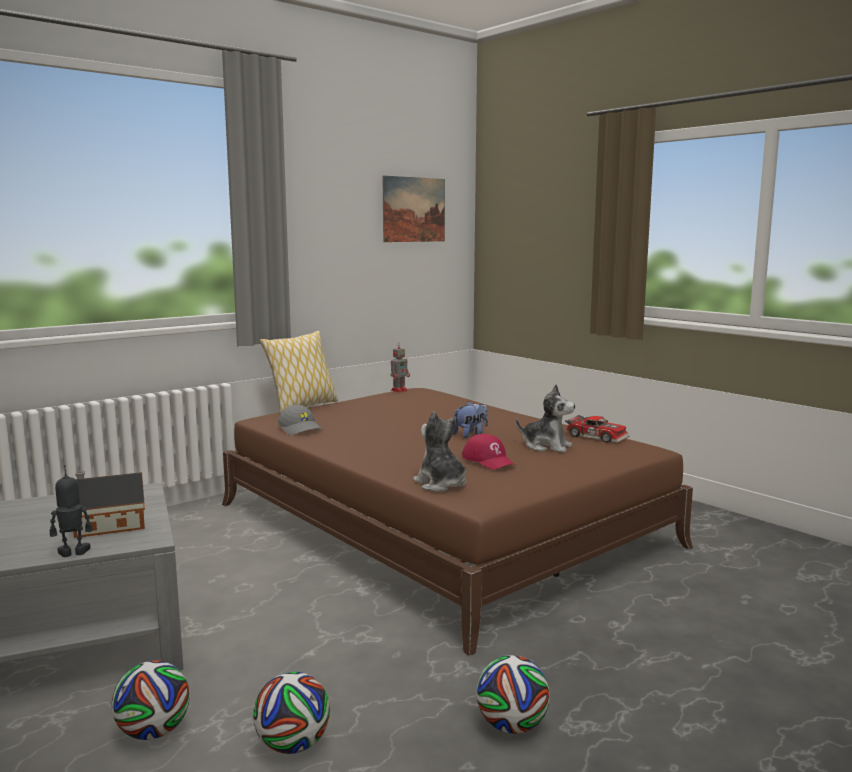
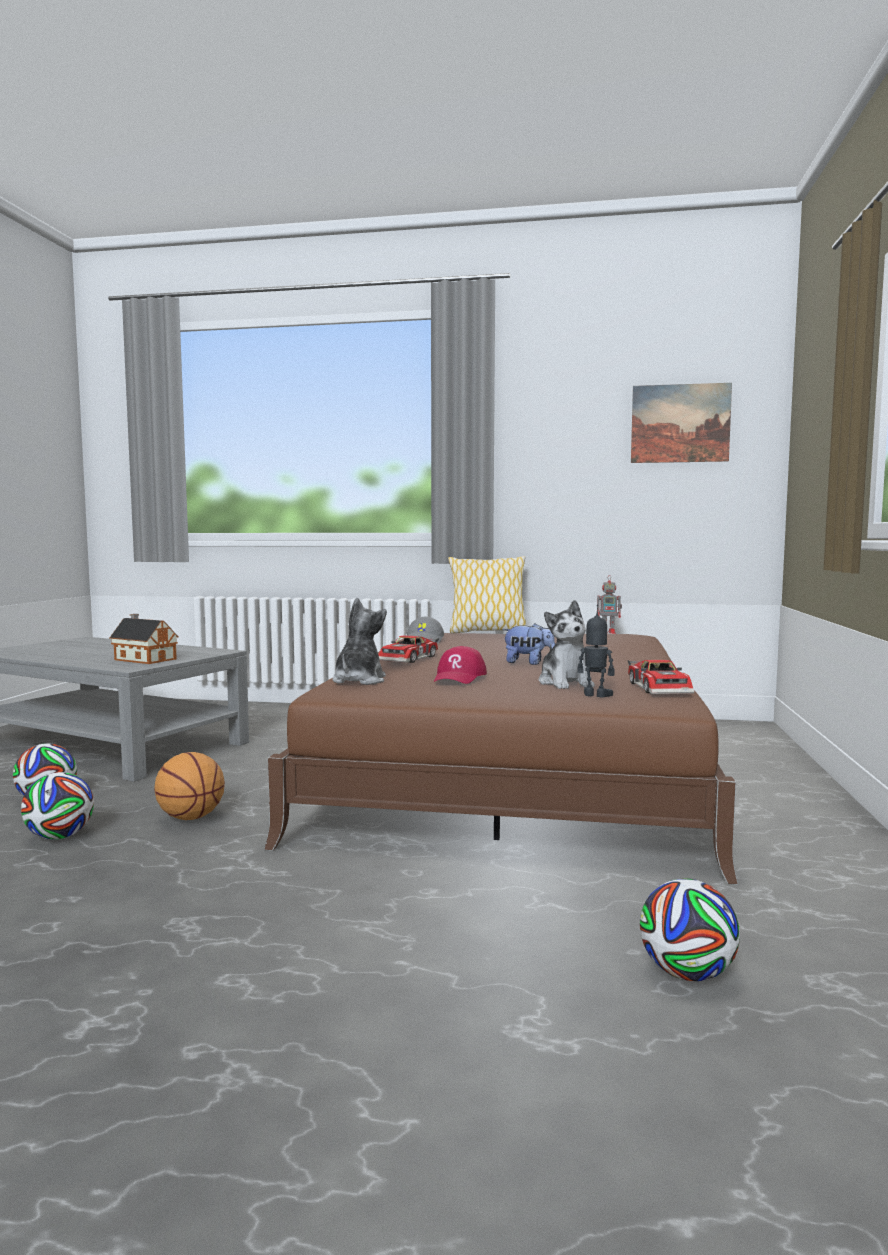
camera: 50 degrees right, 5 degrees down
(73, 553) = (87, 664): toy robot -> toy robot (595, 695)
(346, 666) = (191, 818): none -> basketball
(387, 452) = (410, 659): none -> toy car
(512, 726) = (156, 897): football -> football (687, 973)

